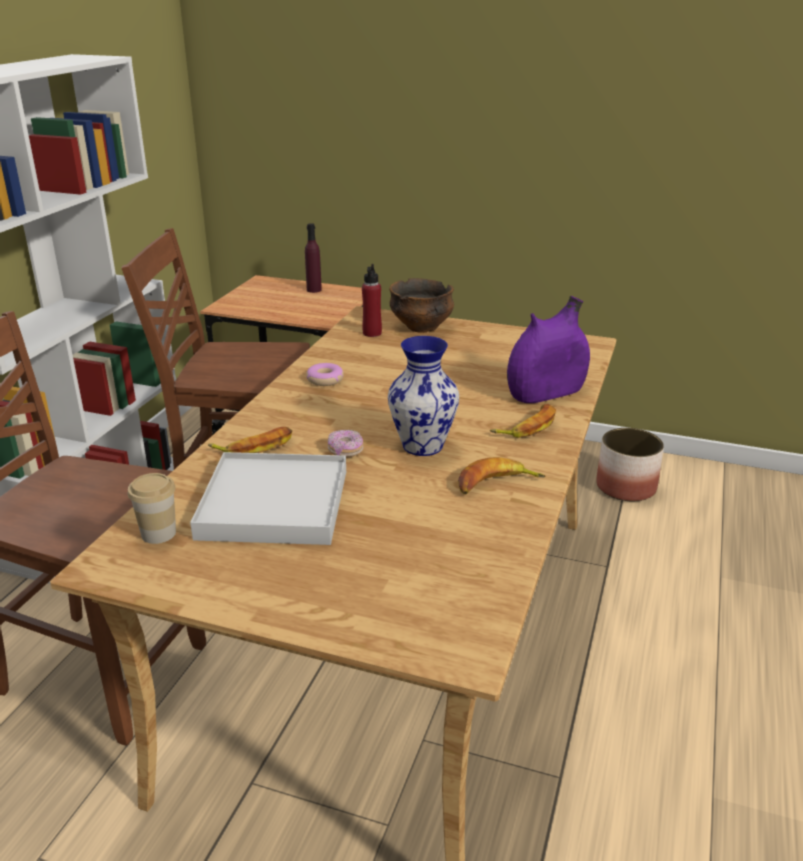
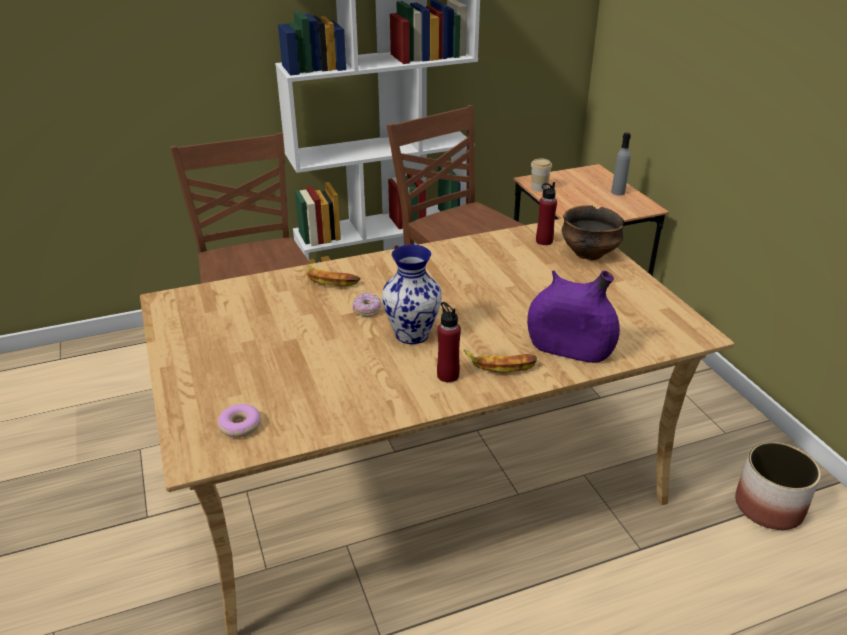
camera: 50 degrees right, 5 degrees up
(158, 533) = (209, 299): cup -> cup (539, 188)
(274, 504) = (277, 317): white tray -> none
(314, 290) = (618, 192): purple bottle -> grey bottle
(325, 380) = (448, 259): donut -> donut (240, 426)
(496, 484) = (400, 385): banana -> none
(511, 456) = (448, 375): none -> red bottle

